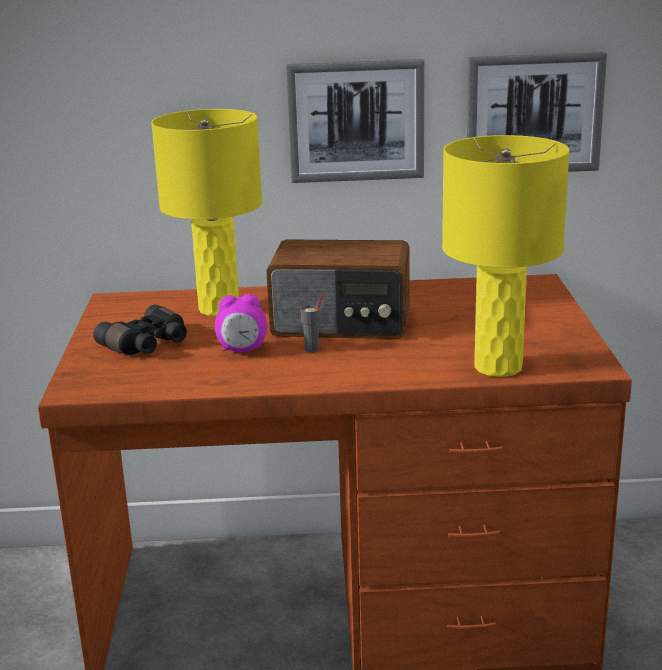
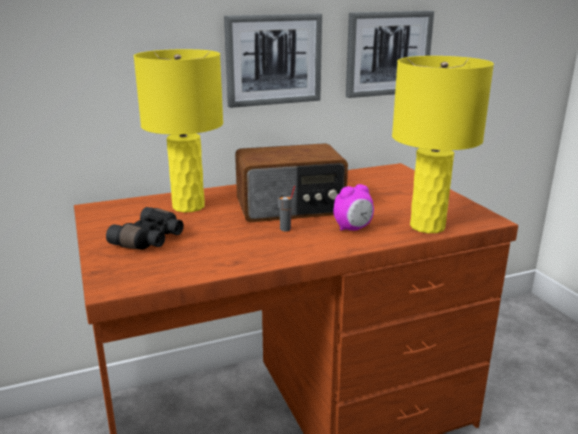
camera: 20 degrees left, 0 degrees up
(242, 350) = (232, 235): alarm clock -> alarm clock (353, 228)

